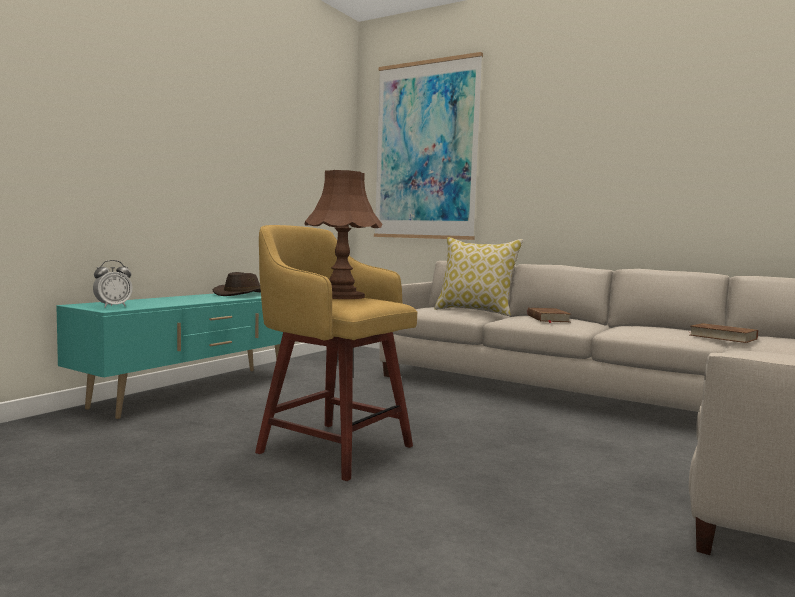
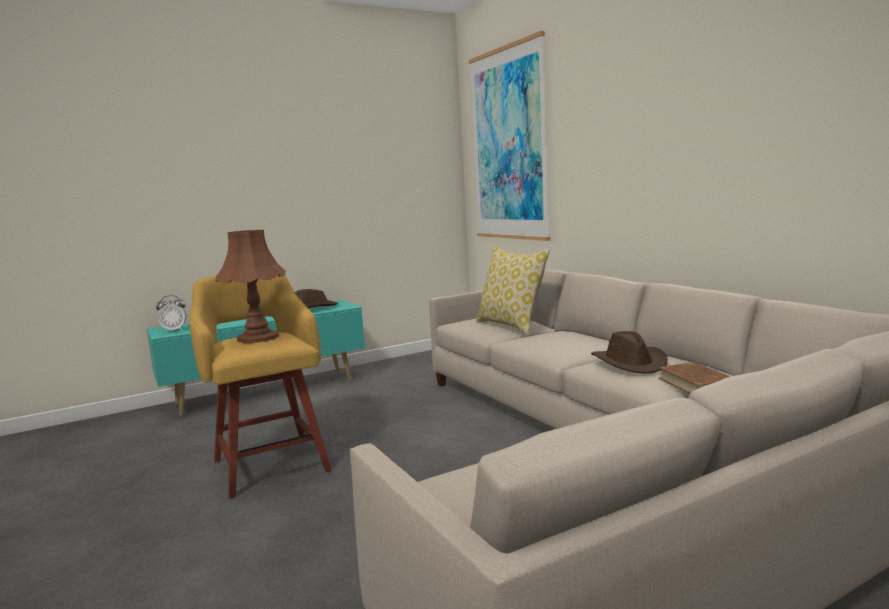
camera: 30 degrees right, 5 degrees up
(548, 319) = (556, 341): brown book -> none
(644, 328) = (630, 363): none -> brown hat

